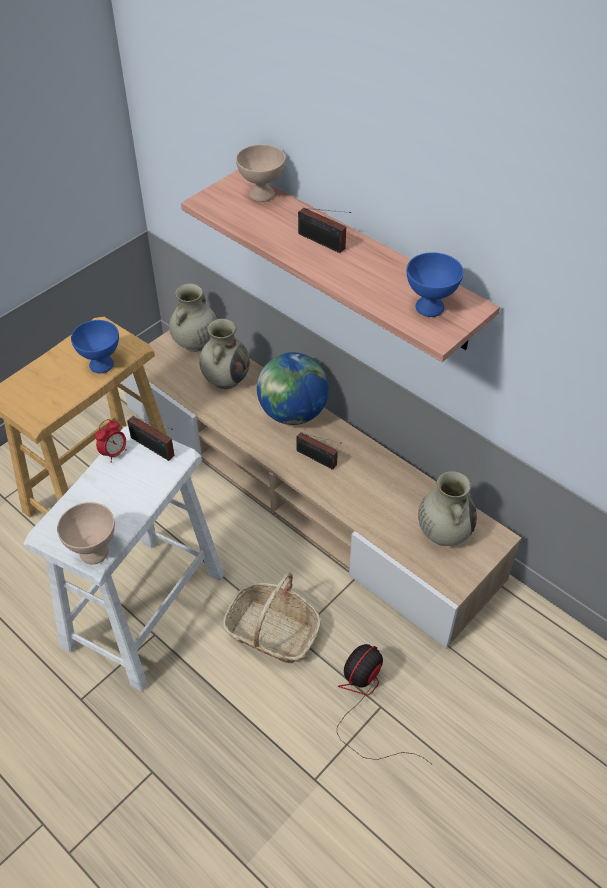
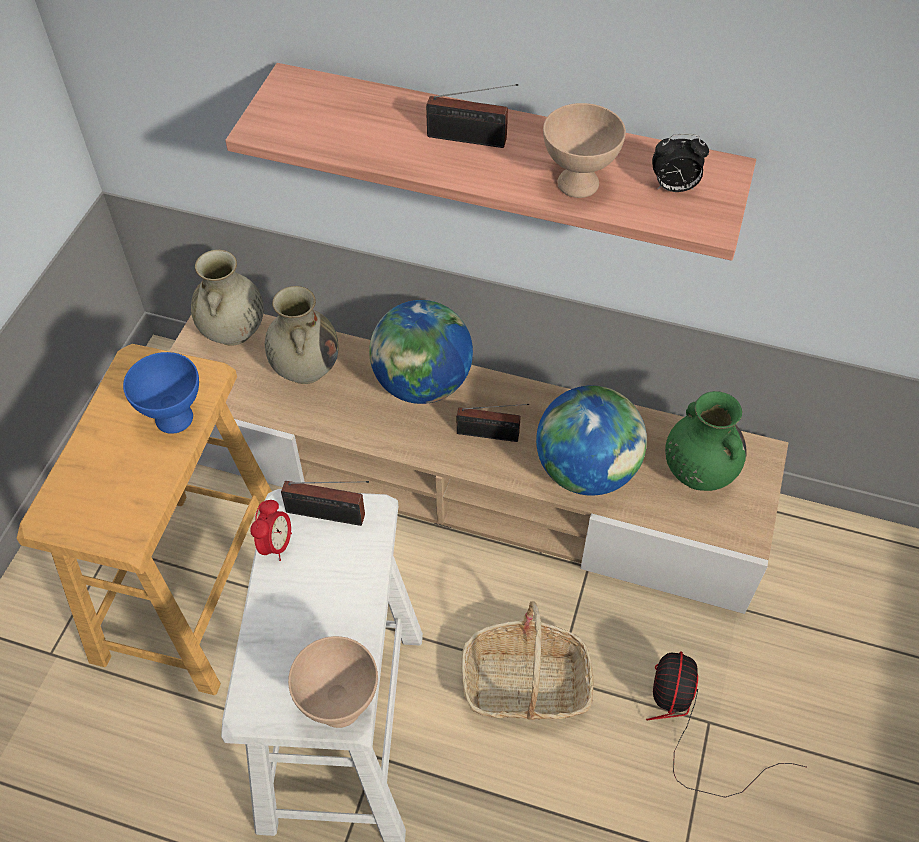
camera: 25 degrees left, 5 degrees up
(263, 194) = (337, 93): beige bowl -> beige bowl (579, 183)
(367, 503) = (586, 470): none -> globe
(430, 307) = (674, 188): blue bowl -> alarm clock
(443, 532) = (697, 472): beige vase -> green vase

